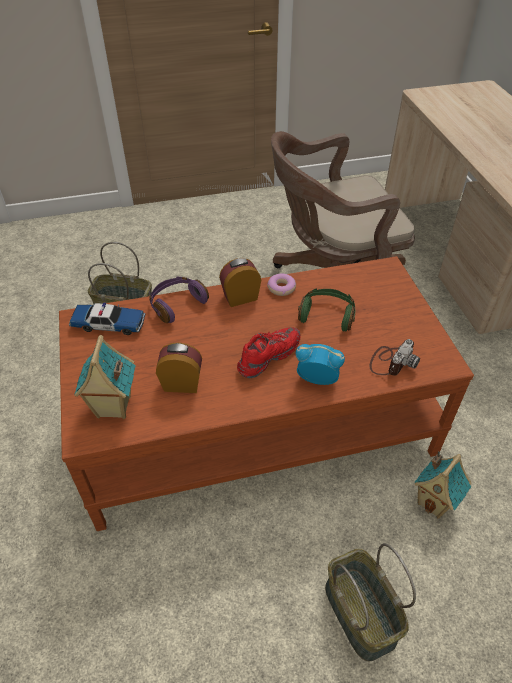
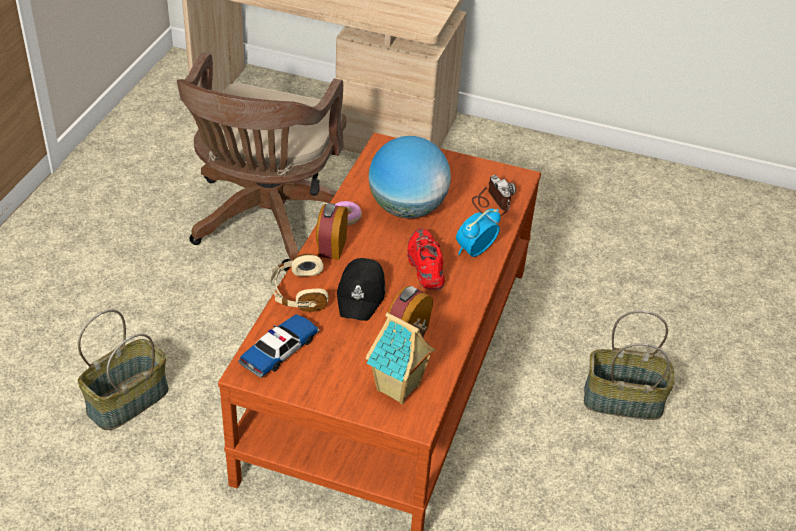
camera: 60 degrees left, 5 degrees down
(176, 304) = (298, 292): purple headphones -> beige headphones
(202, 337) = (361, 295): none -> black cap
(327, 315) = (407, 208): green headphones -> globe
(434, 502) = (563, 302): toy house -> none

